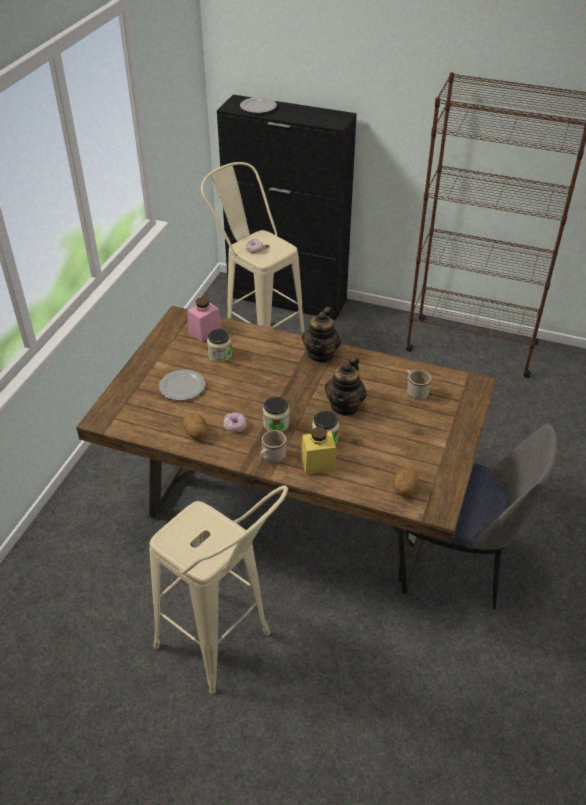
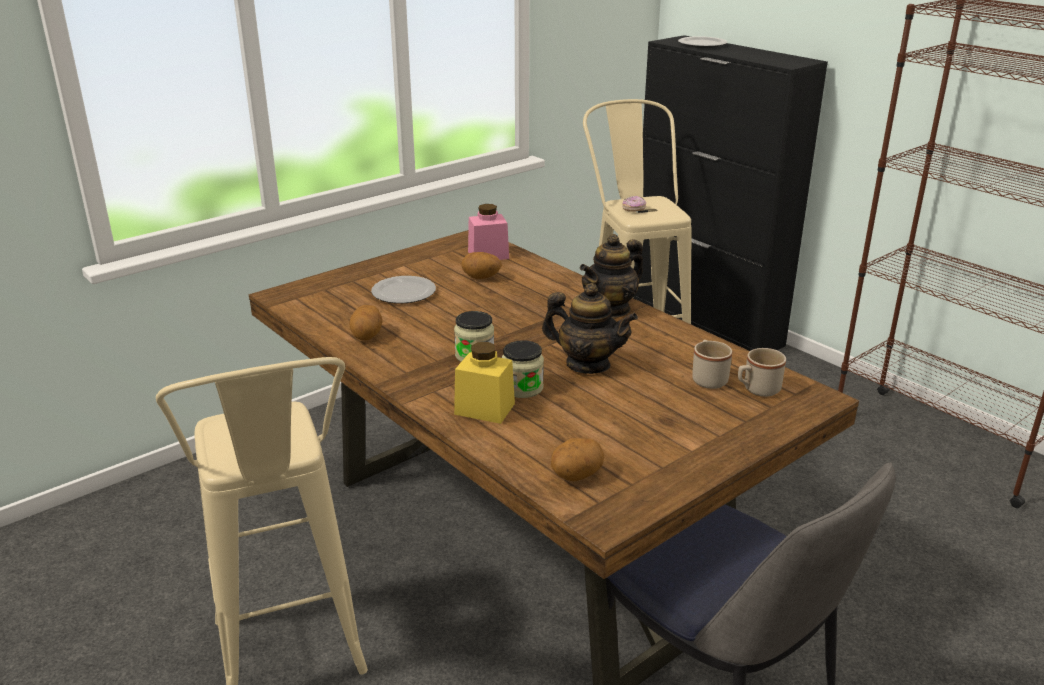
camera: 30 degrees right, 15 degrees down
(220, 355) = (481, 278): jar -> potato
(235, 426) = (421, 343): donut -> none
(271, 457) = (430, 384): beige mug -> beige mug (757, 390)
(345, 406) = (587, 364): teapot -> teapot turned 120 degrees counterclockwise

